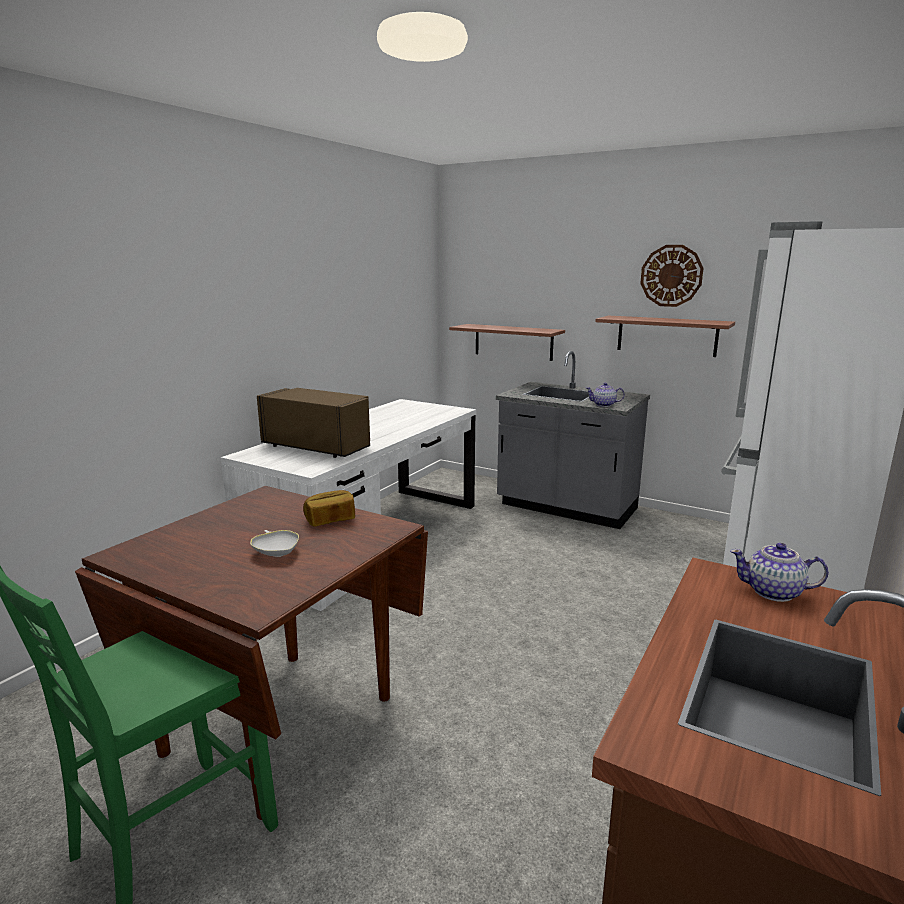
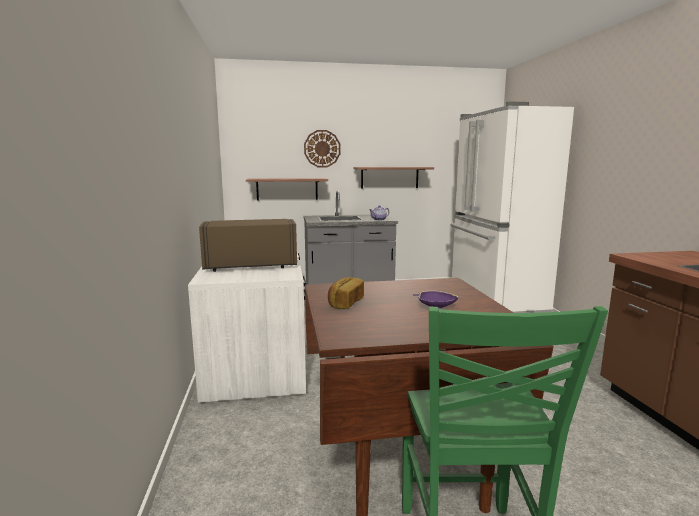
camera: 40 degrees left, 5 degrees down
(276, 552) = (435, 306): white bowl -> purple bowl
(330, 520) = (408, 287): bread -> bread (345, 303)
(671, 276) = (389, 141): wall clock -> wall clock (322, 148)
(774, 592) = (660, 255): teapot -> none

